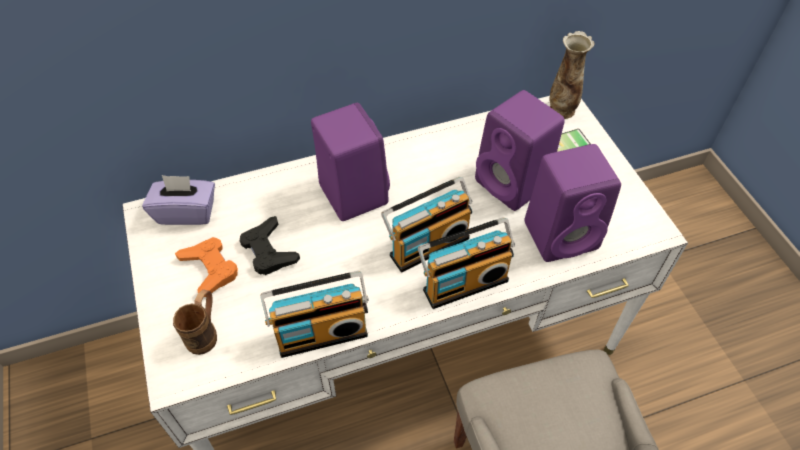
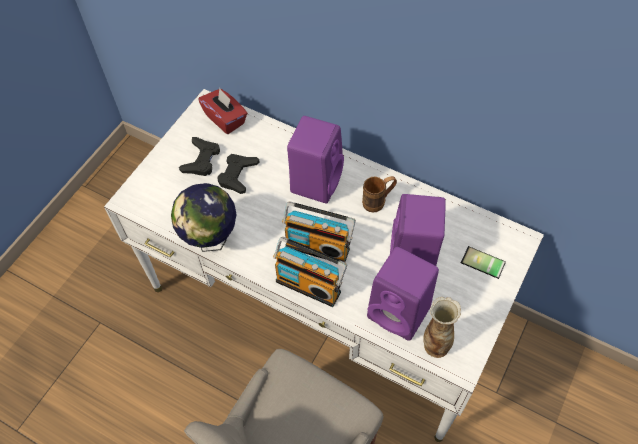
camera: 50 degrees right, 5 degrees up
(186, 212) = (225, 119): purple tissue box -> red tissue box
(206, 333) = (163, 191): brown mug -> brown mug (378, 202)
(210, 269) = (201, 160): orange game controller -> black game controller
(321, 332) = (211, 240): radio -> globe
(561, 110) = (512, 240): vase -> vase (435, 345)

